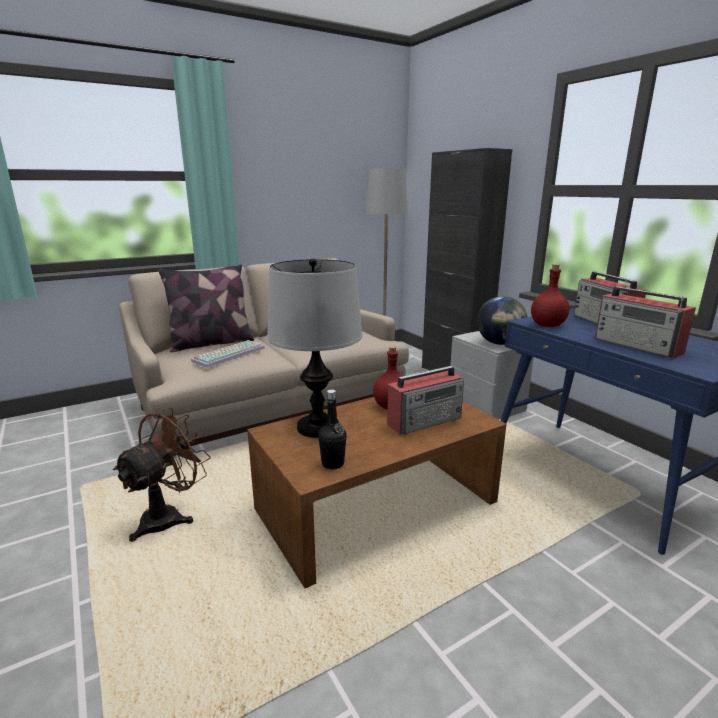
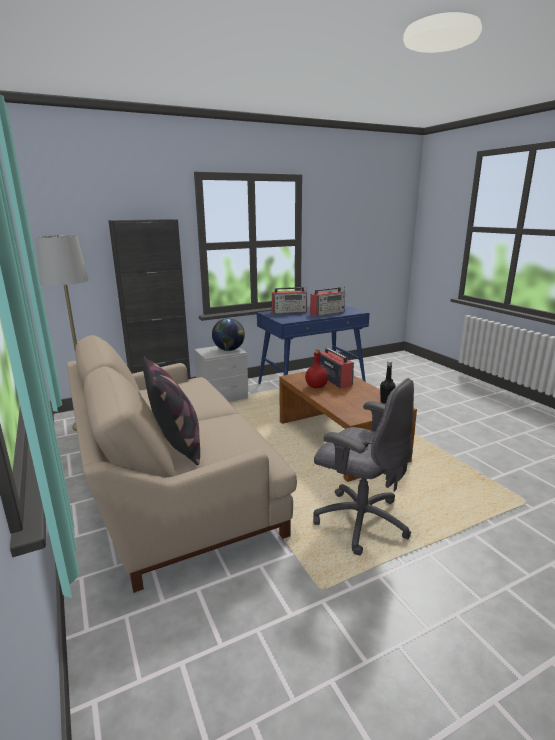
camera: 85 degrees left, 0 degrees up
(169, 516) = (360, 520): brown fan -> grey office chair
(229, 354) = (222, 431): keyboard -> none
(318, 427) = (346, 405): table lamp -> none
(547, 325) = (292, 319): red bottle -> none

